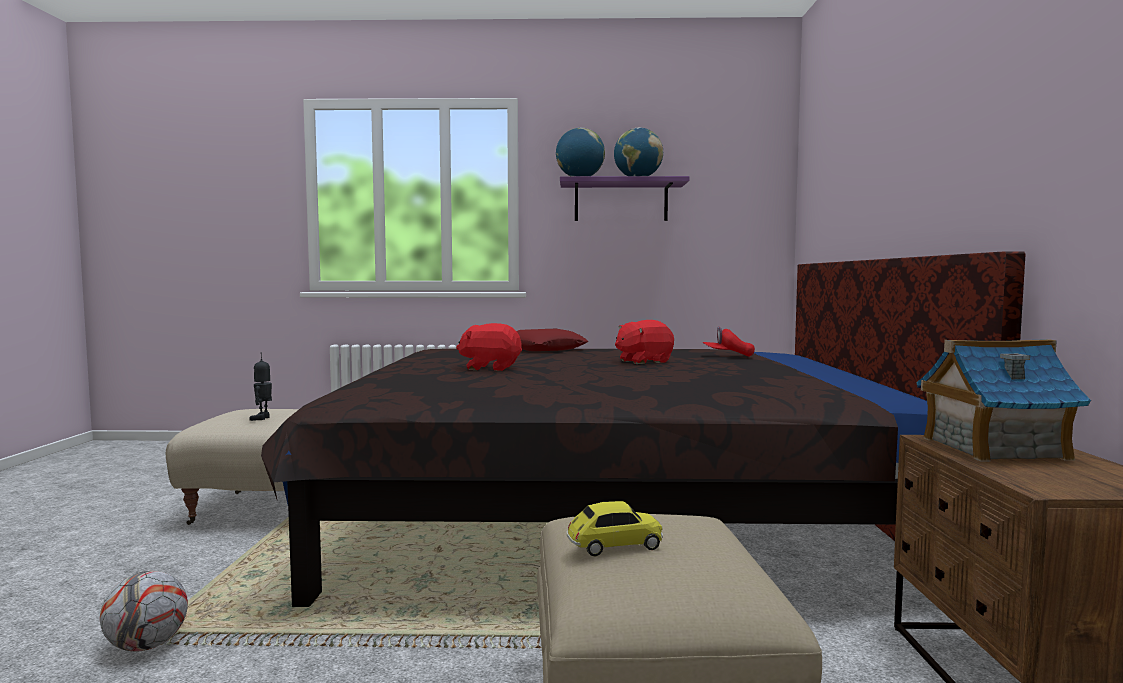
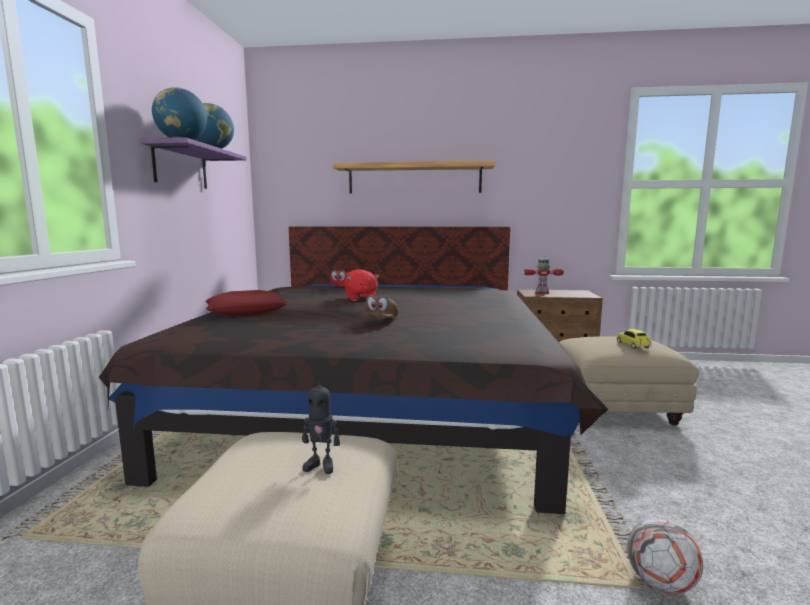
camera: 85 degrees left, 5 degrees up
(490, 368) = (380, 321): red plush toy -> brown cap
(907, 160) = (414, 179): none -> shelf
(993, 448) = (542, 293): toy house -> toy robot

